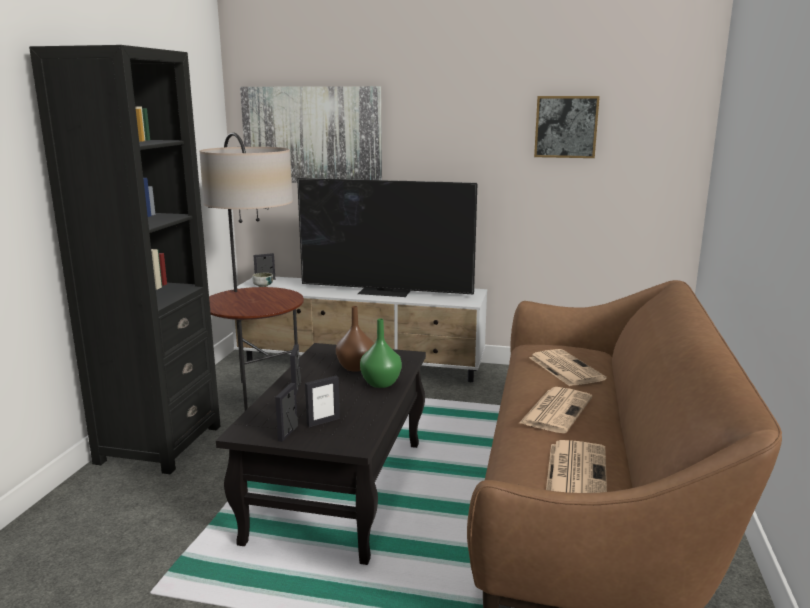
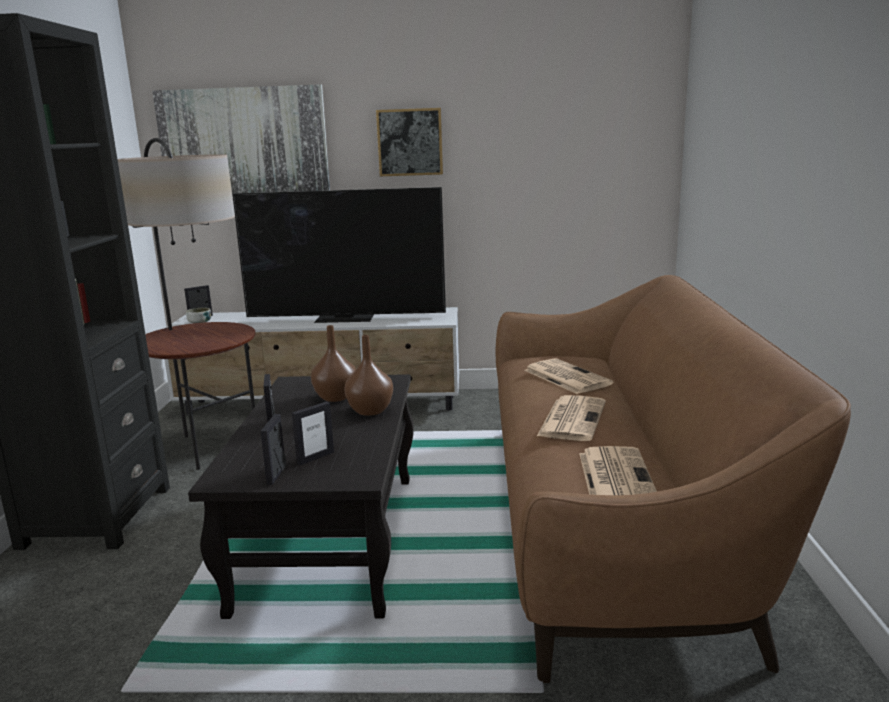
camera: 10 degrees left, 0 degrees up
(381, 383) = (371, 410): green vase -> brown vase
(566, 127) = (531, 122): picture -> picture (410, 142)

